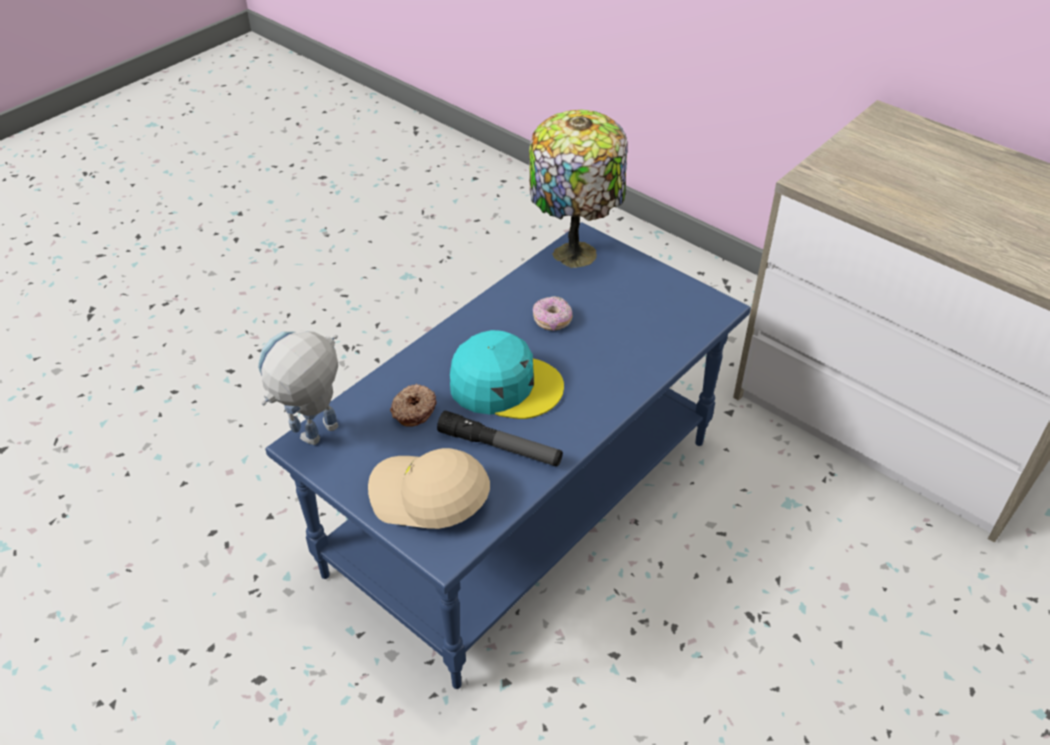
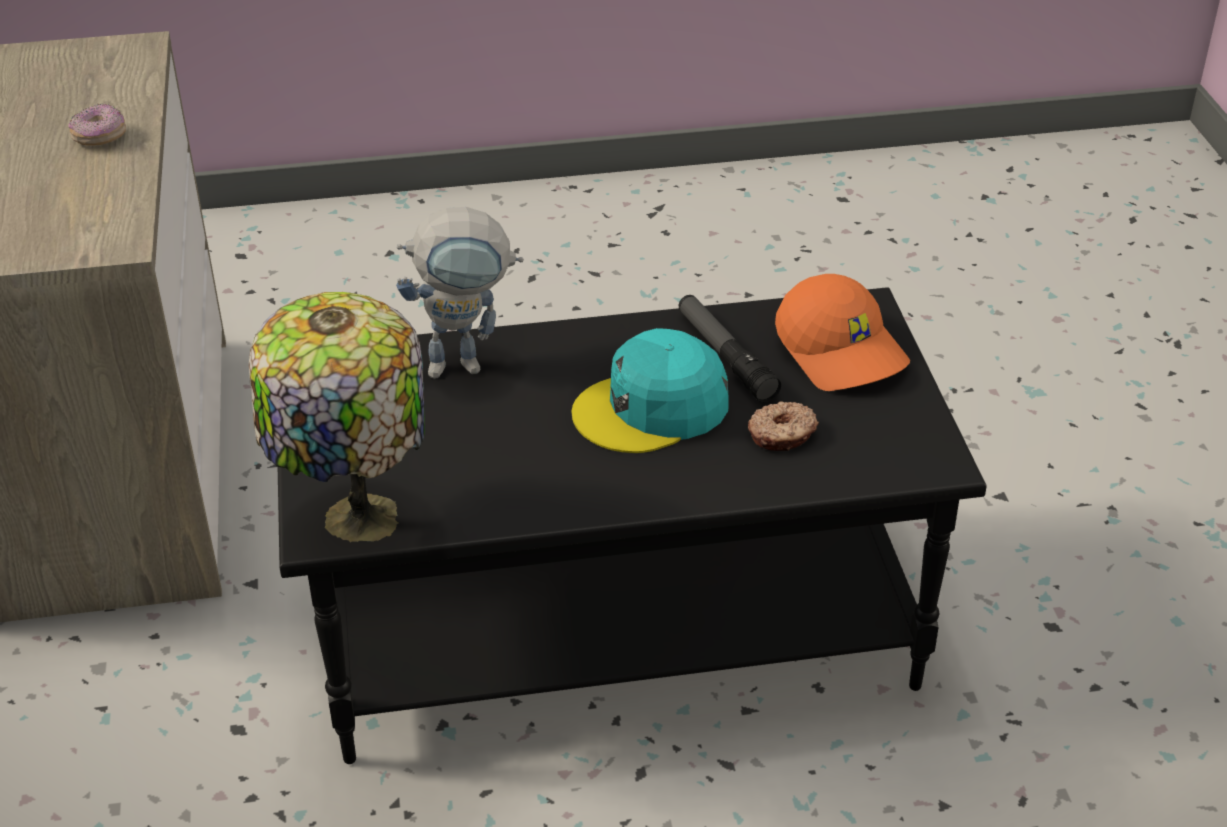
camera: 140 degrees left, 5 degrees down
(314, 441) = (923, 460): toy robot -> toy robot (468, 363)
(428, 498) = (843, 351): beige cap -> orange cap
(505, 385) = (652, 409): turquoise cap -> turquoise cap turned 75 degrees counterclockwise
(524, 509) = (618, 623): blue coffee table -> black coffee table
(552, 321) = (510, 448): donut -> donut (100, 137)

